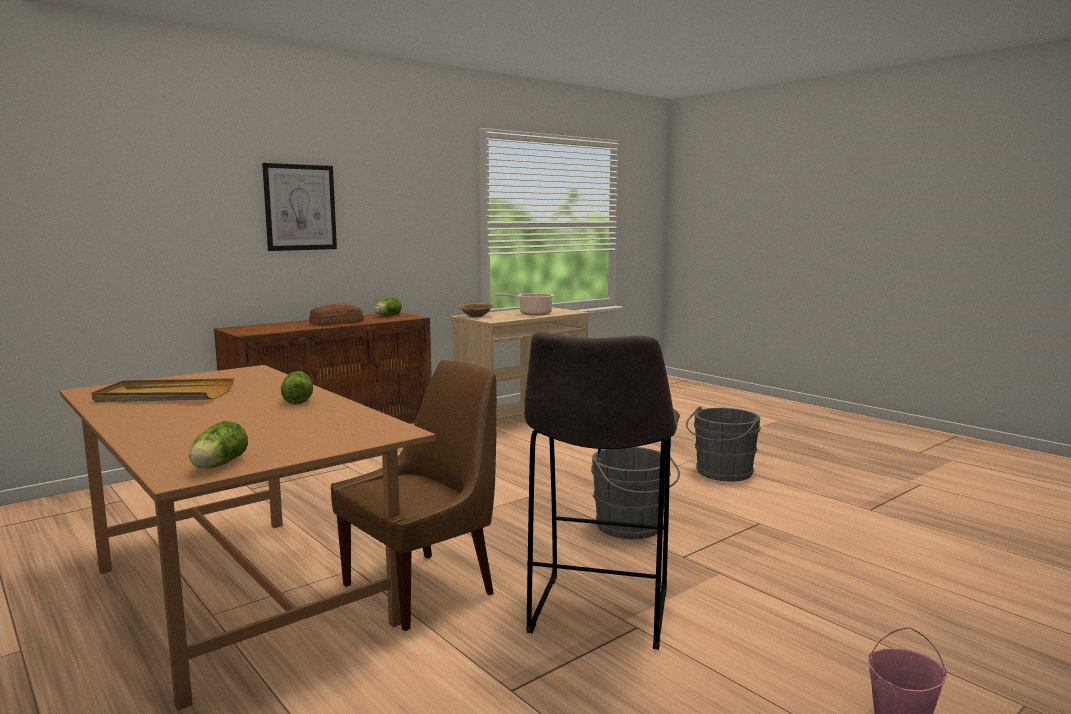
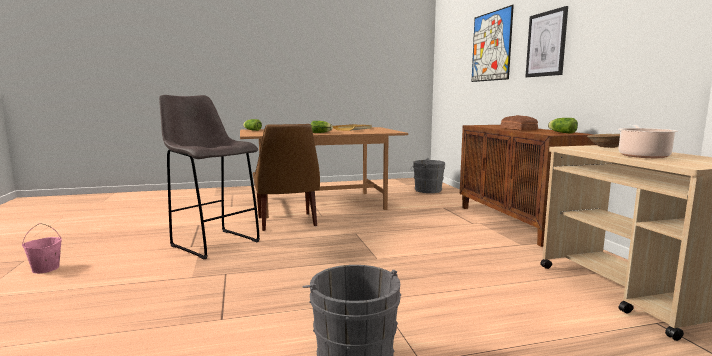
camera: 115 degrees right, 0 degrees up
(152, 192) = (491, 46): none -> picture
(631, 527) = (284, 271): grey bucket -> grey bucket (426, 190)

